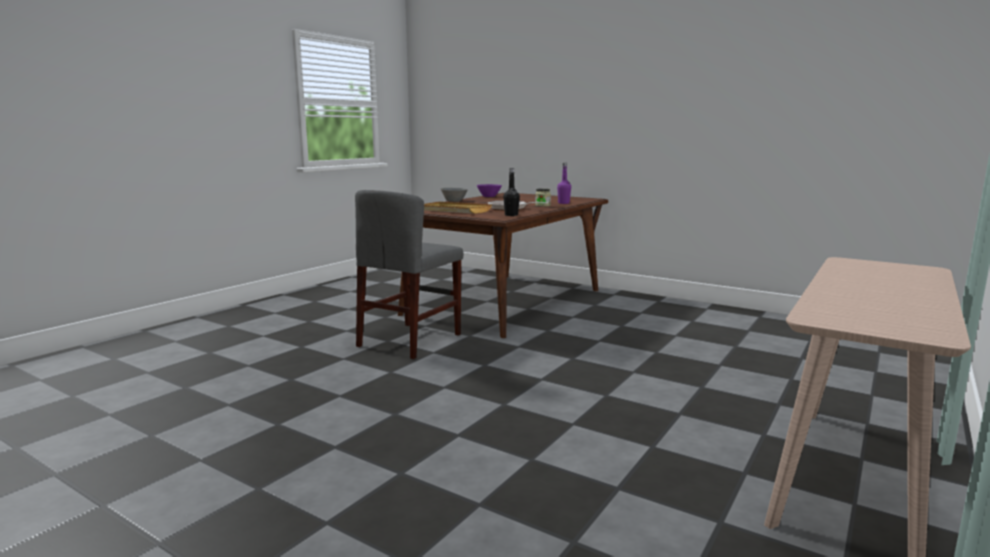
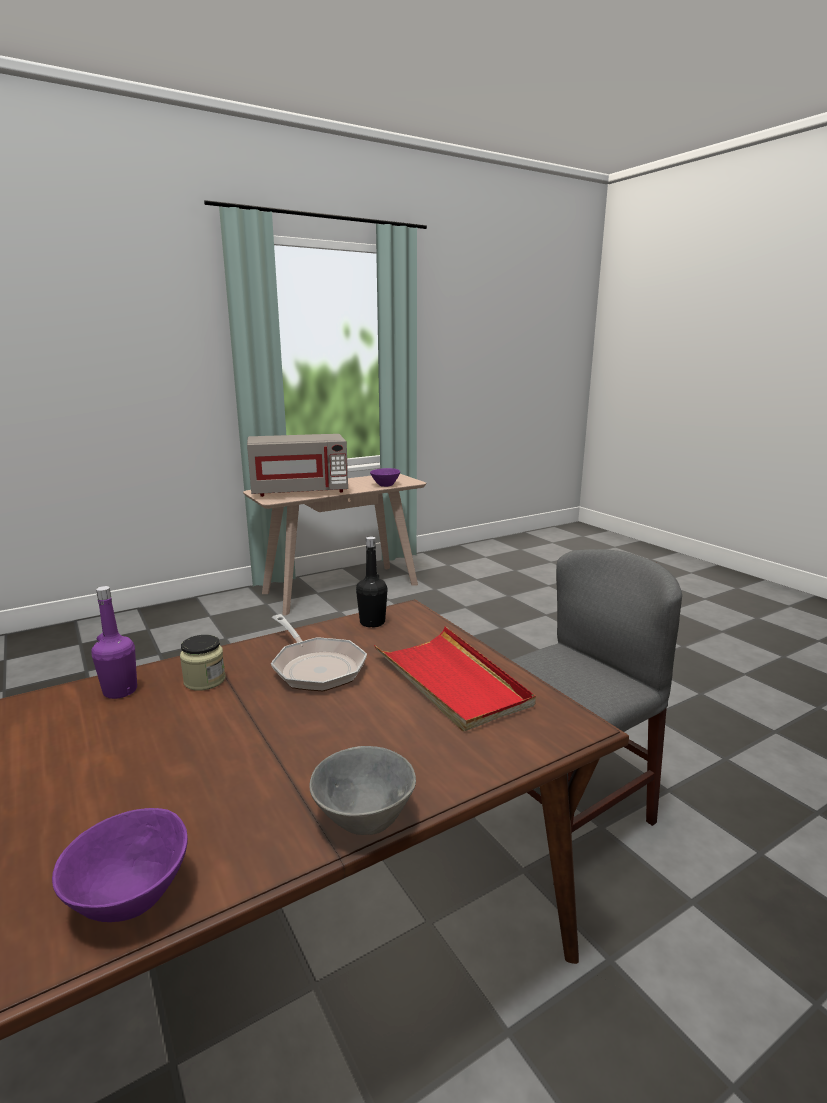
camera: 155 degrees left, 5 degrees up
(454, 210) = (451, 681): beige tray -> red tray
(831, 303) = (384, 485): none -> purple bowl
(880, 275) = (299, 491): none -> grey microwave

